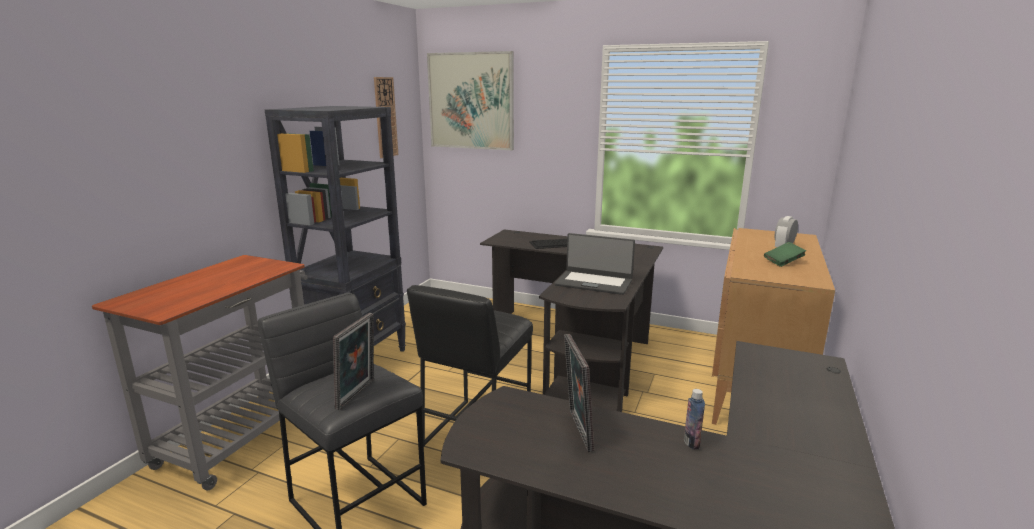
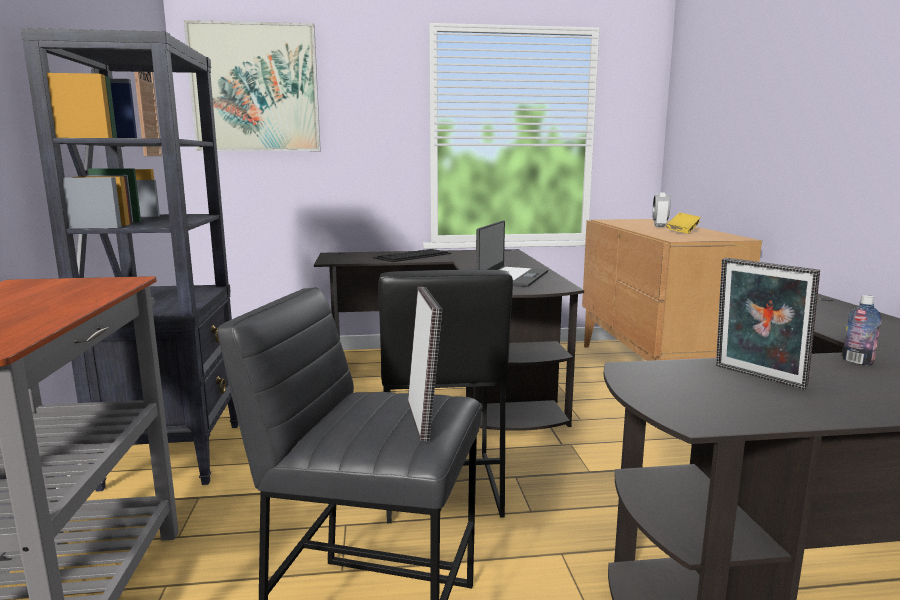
camera: 30 degrees left, 5 degrees down
(594, 282) = (512, 277): laptop -> laptop turned 60 degrees counterclockwise
(783, 262) = (682, 231): green book -> yellow book

